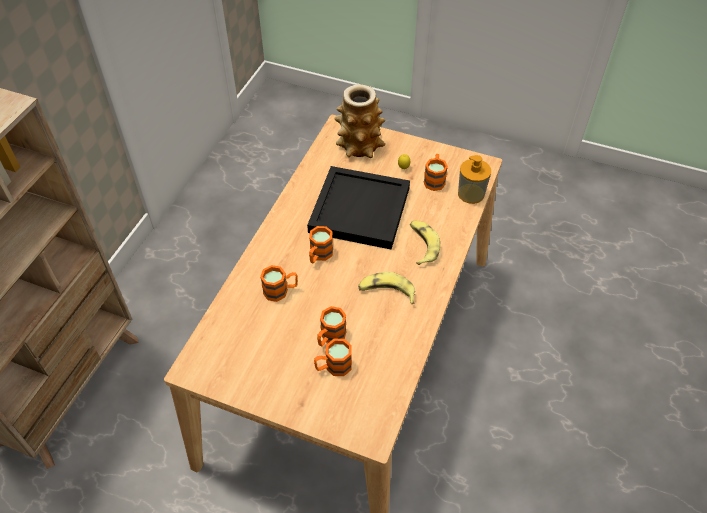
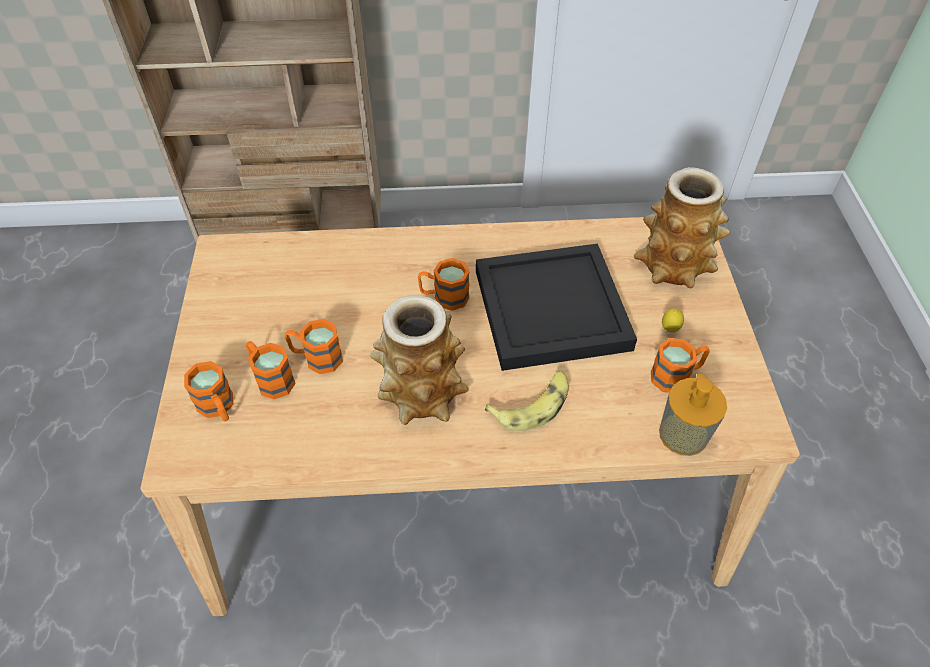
camera: 65 degrees right, 0 degrees up
(281, 290) = (366, 282): orange mug -> orange mug (218, 408)
(386, 292) = (421, 392): banana -> vase

